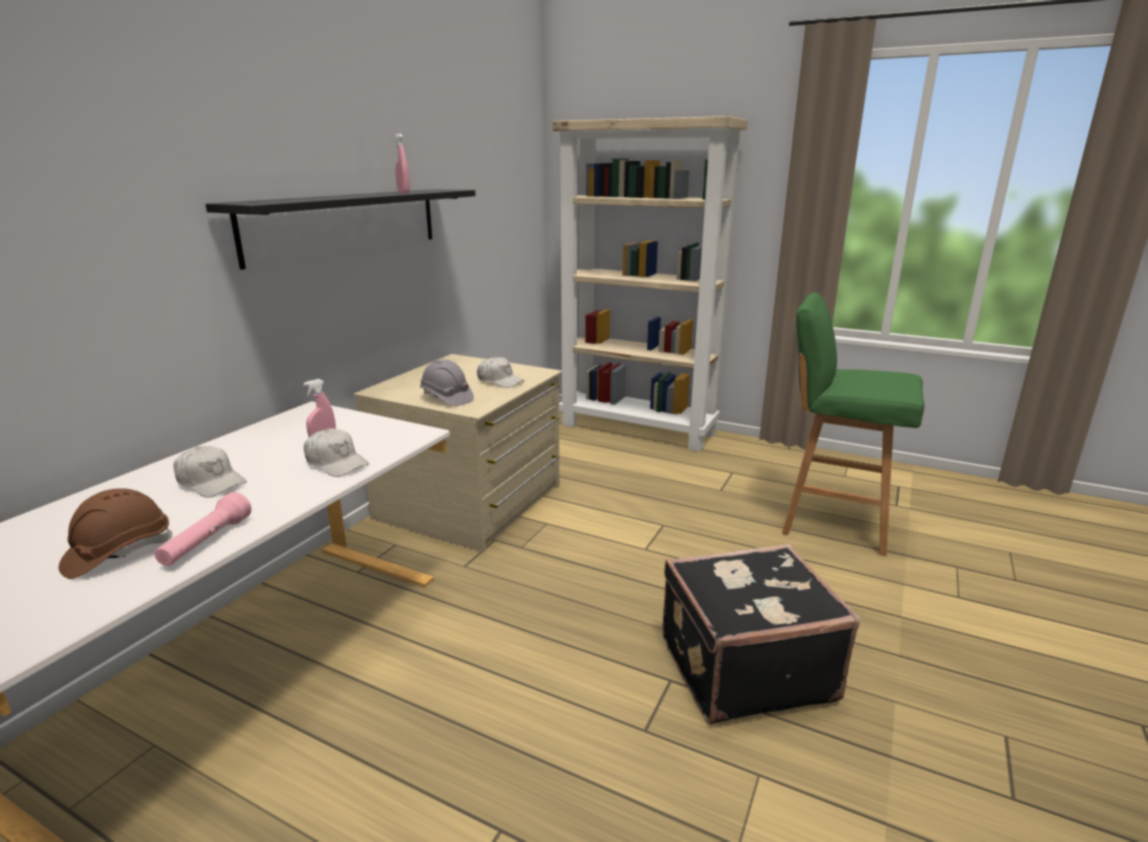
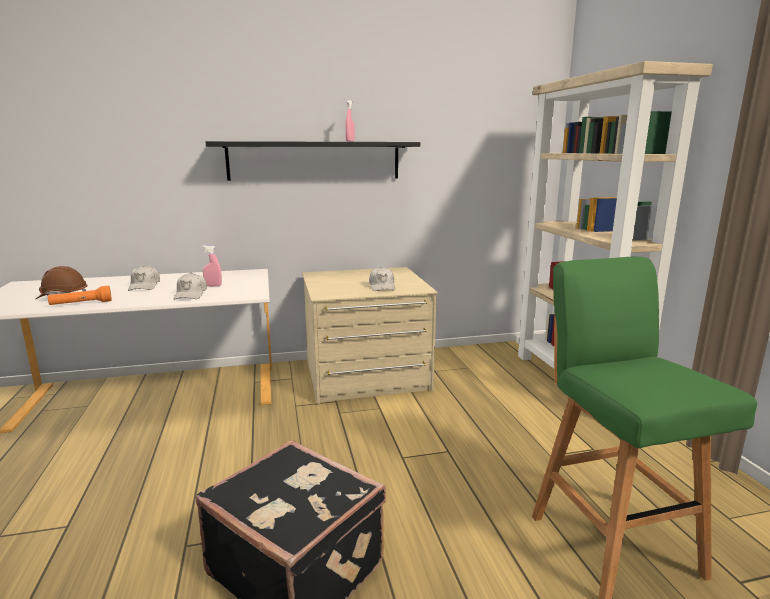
camera: 50 degrees right, 5 degrees down
(206, 542) = (81, 304): pink flashlight -> orange flashlight
(446, 398) = (329, 286): grey hard hat -> none

